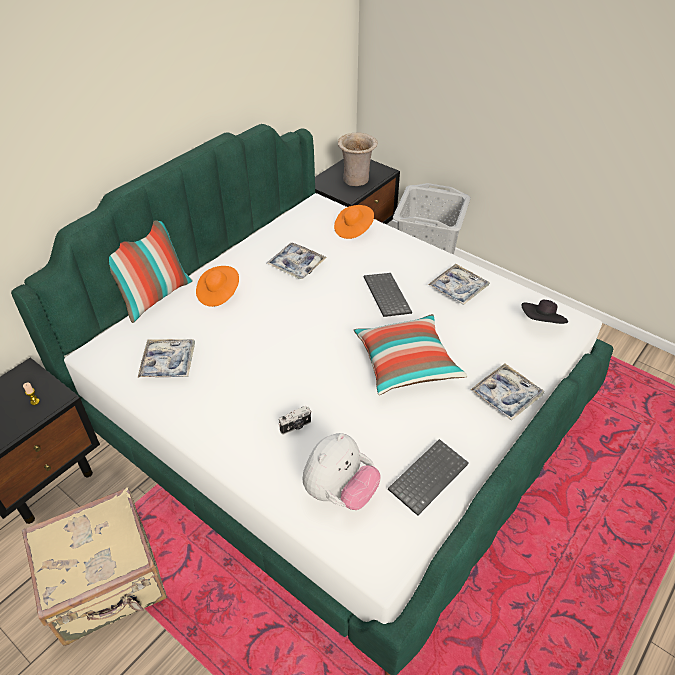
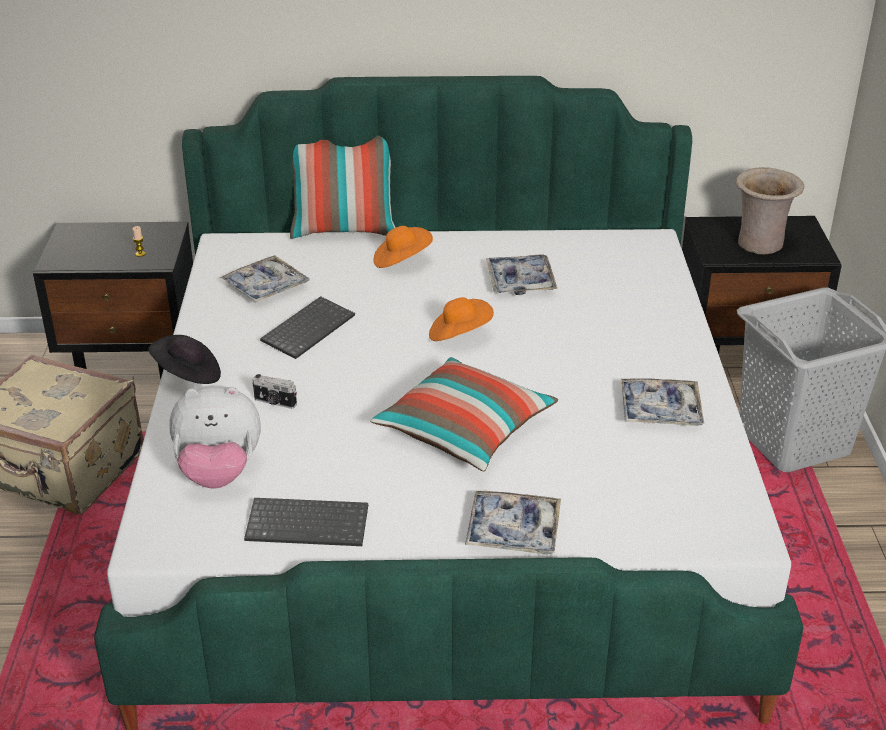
camera: 50 degrees right, 10 degrees down
(353, 229) = (647, 285): orange hat -> orange hat (459, 335)
(385, 295) = (562, 363): keyboard -> keyboard (308, 328)
(542, 323) = (698, 507): black hat -> black hat (188, 375)

